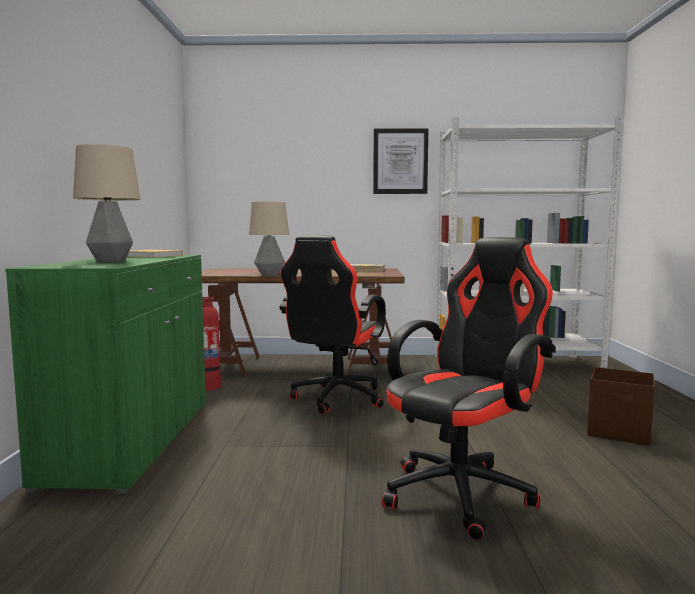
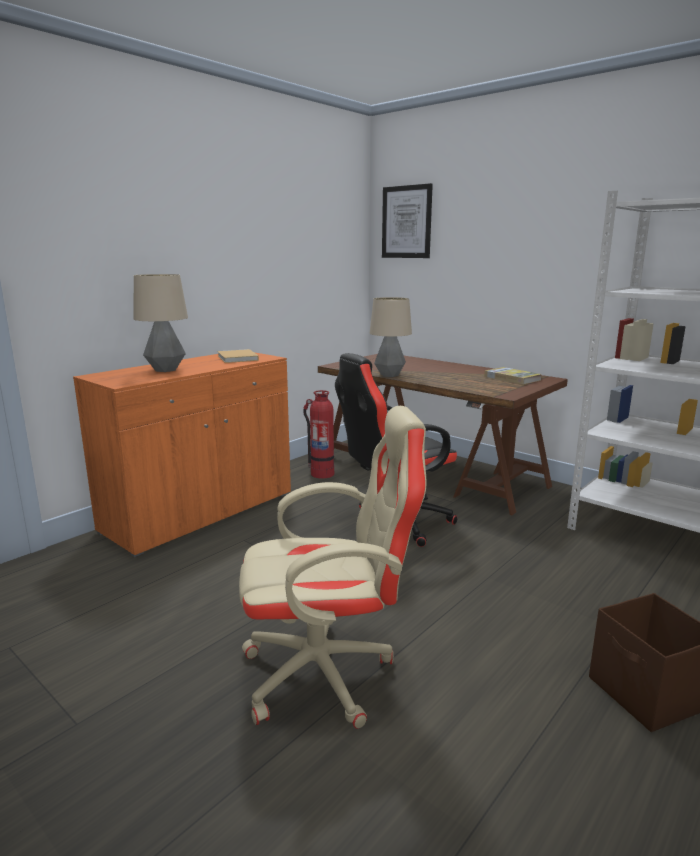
camera: 40 degrees right, 10 degrees up
(133, 440) = (200, 512): green cabinet -> orange cabinet
(400, 161) = (587, 240): picture -> picture (406, 222)
(464, 492) = (330, 673): black office chair -> beige office chair

